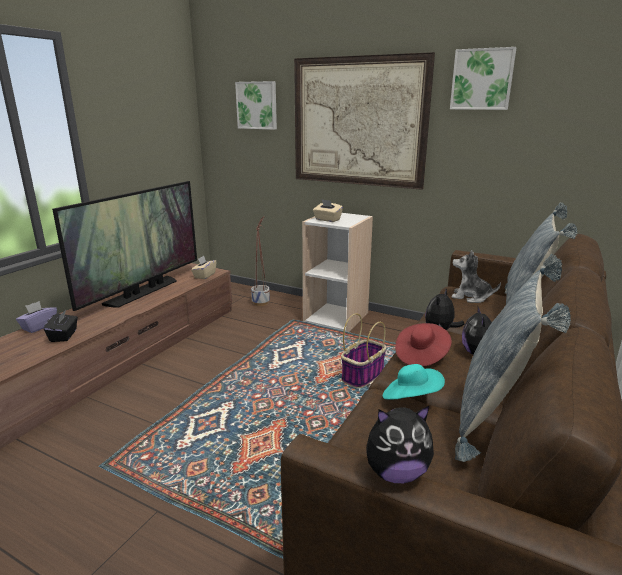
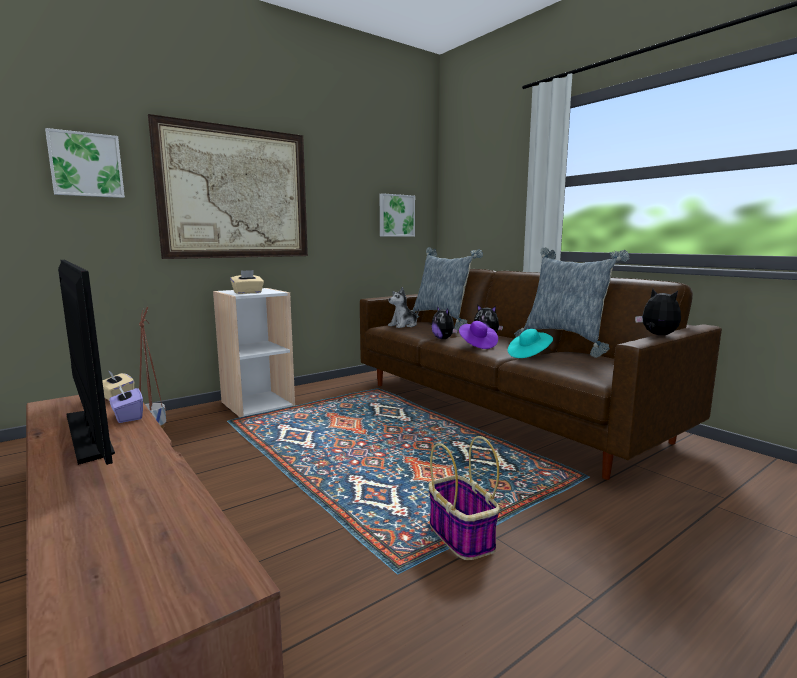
camera: 65 degrees left, 10 degrees down
(39, 326) = (61, 521): purple tissue box -> purple tissue box (127, 416)
(64, 335) = (152, 496): black tissue box -> none
(363, 375) = (373, 416): basket -> basket (460, 535)
(396, 473) = (657, 335): plush toy -> plush toy turned 45 degrees counterclockwise
(421, 355) = (477, 345): red hat -> purple hat
(482, 79) = (339, 163): picture -> picture (396, 215)

